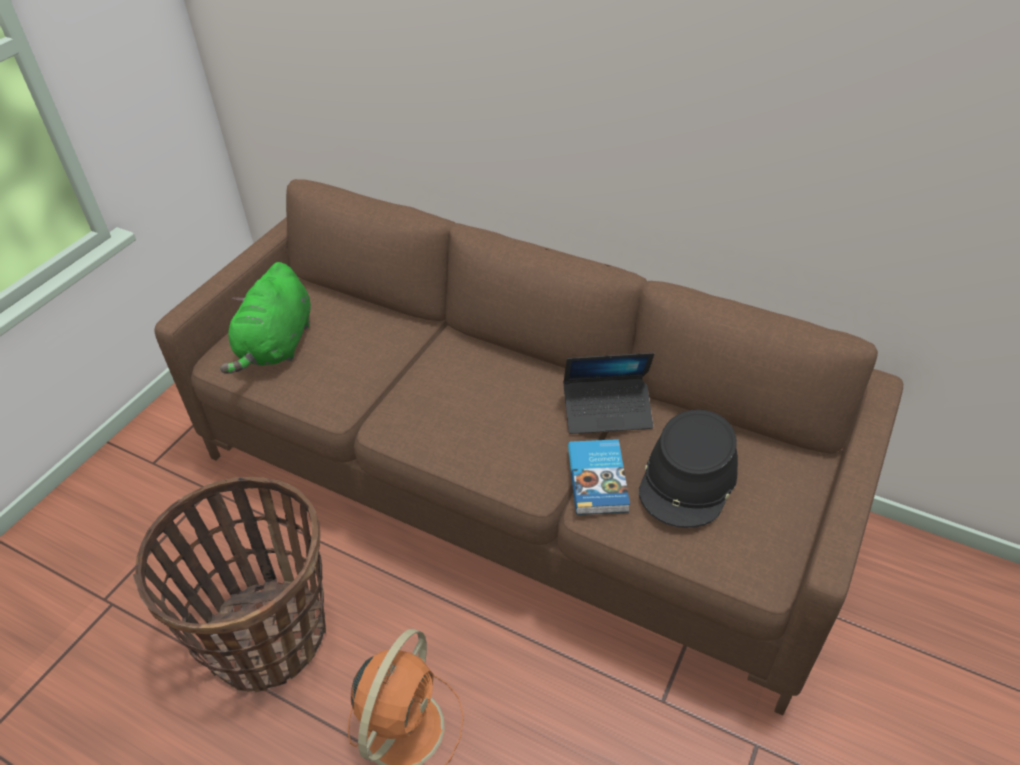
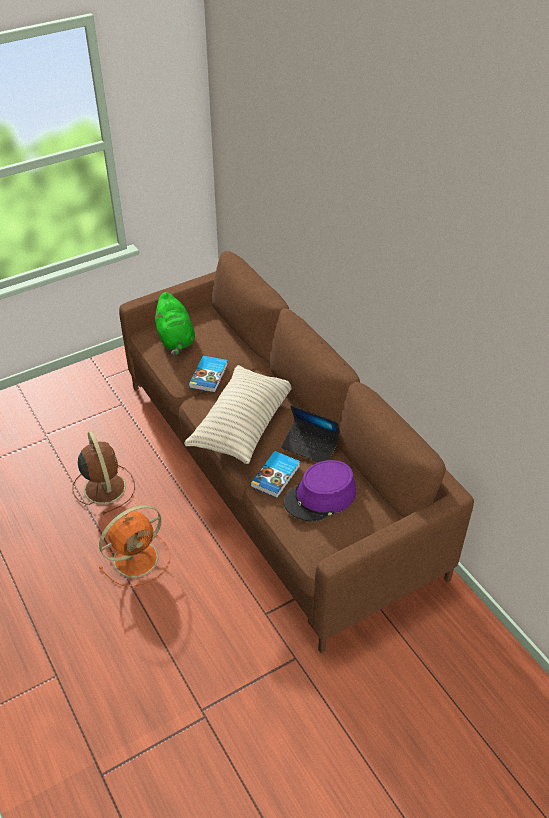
camera: 30 degrees right, 0 degrees up
(267, 635) = (104, 486): basket -> brown fan
(277, 346) = (175, 339): green plush toy -> green plush toy turned 60 degrees counterclockwise
(373, 376) = (209, 376): none -> book
(484, 426) = (242, 425): none -> pillow
(689, 479) = (320, 497): black hat -> purple hat

